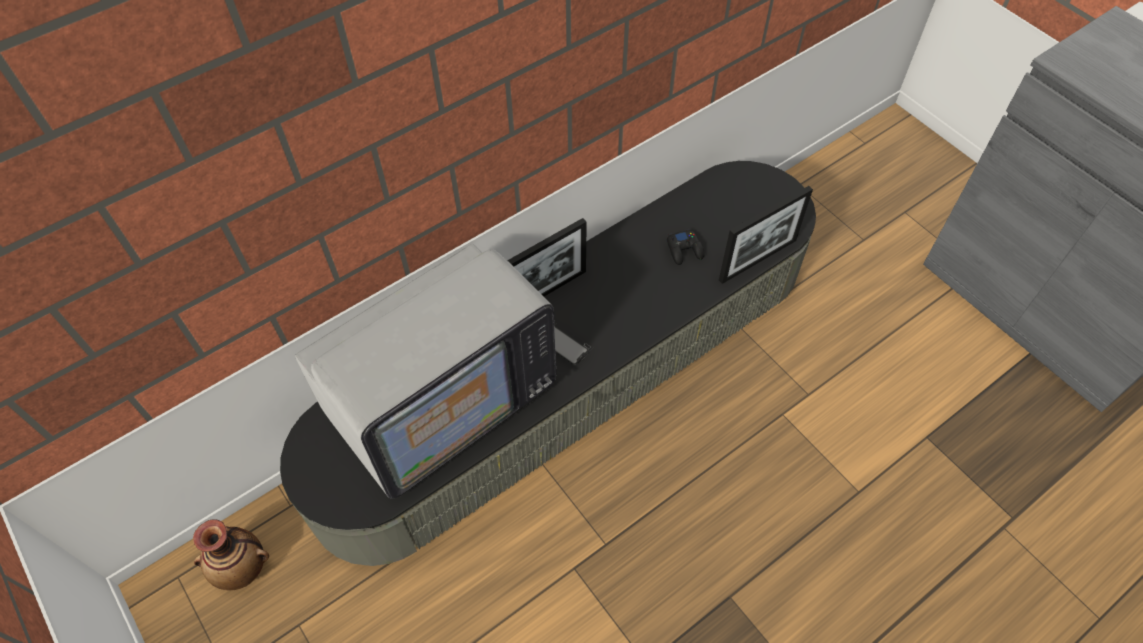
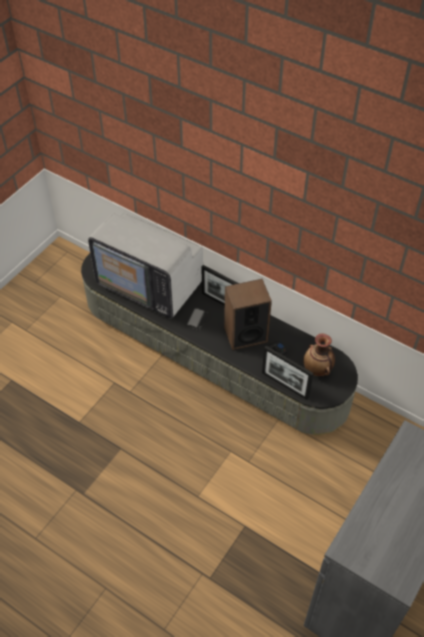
camera: 70 degrees right, 5 degrees down
(242, 567) = (77, 269): vase -> vase (317, 369)
(630, 281) = (245, 334): none -> speaker

